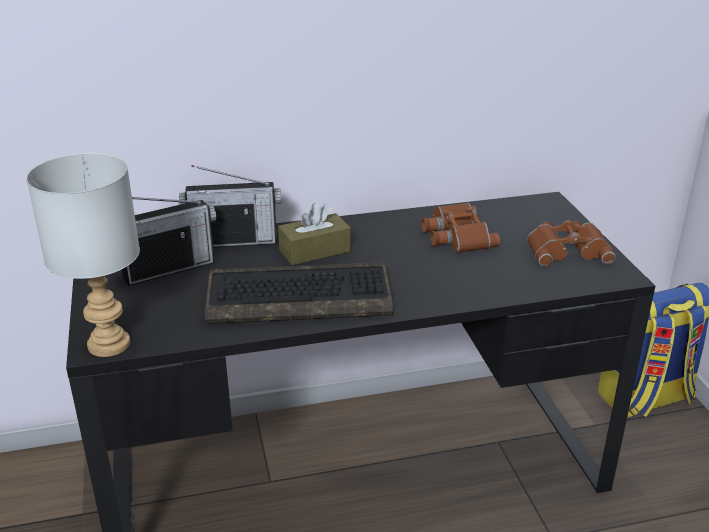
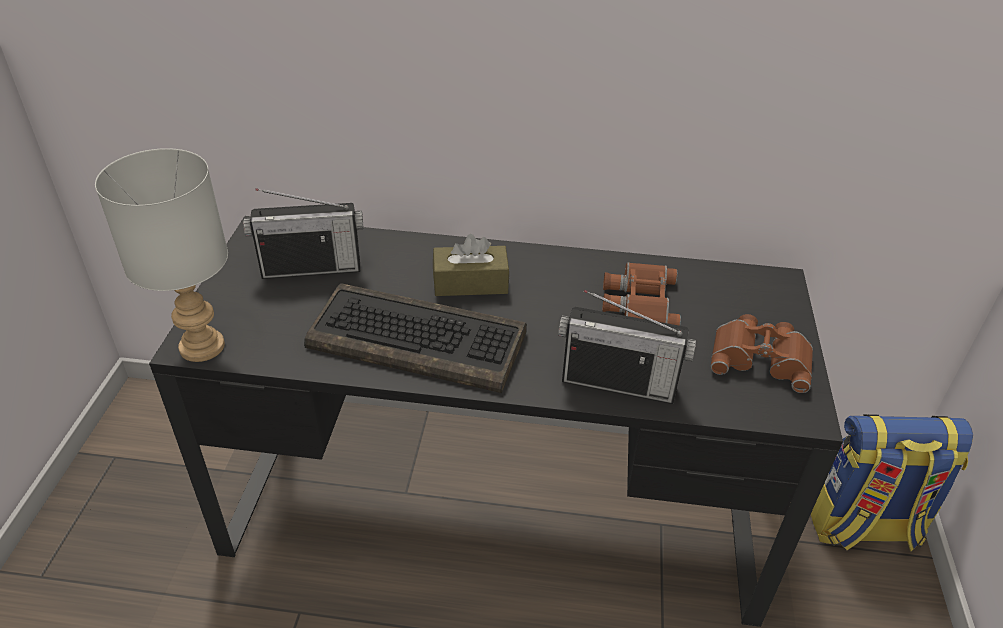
camera: 20 degrees right, 10 degrees up
(234, 241) = (396, 249): radio -> radio (618, 383)

